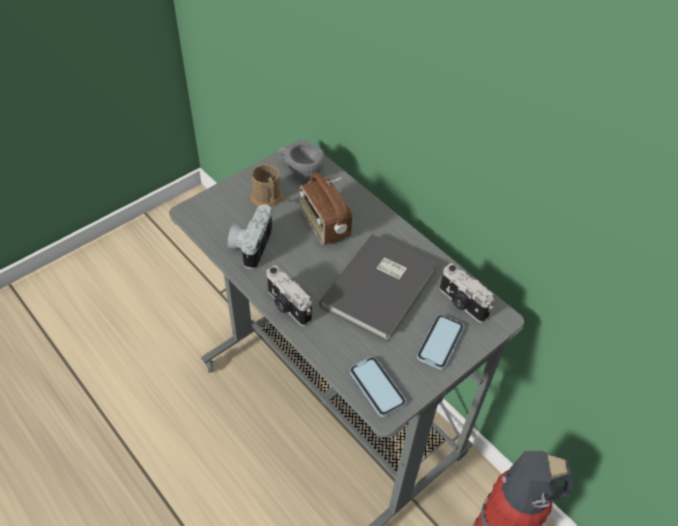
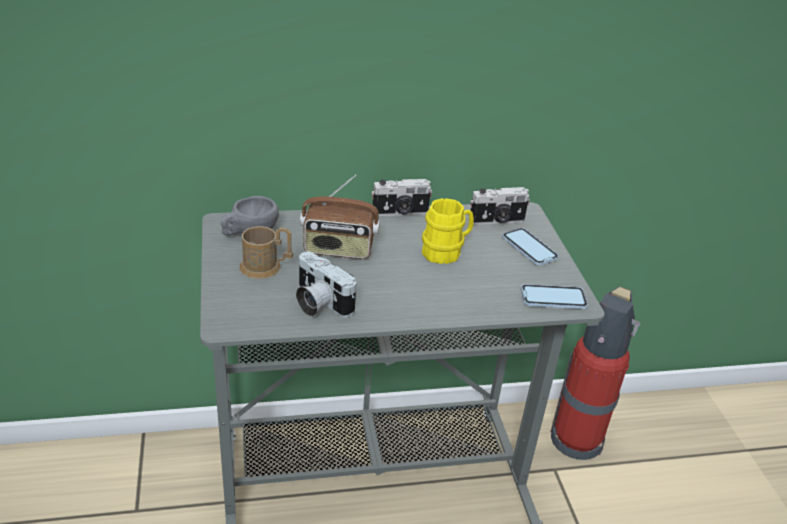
camera: 60 degrees left, 15 degrees down
(287, 306) = (422, 311): camera -> camera (400, 213)
(382, 288) = (446, 251): grey book -> yellow mug

